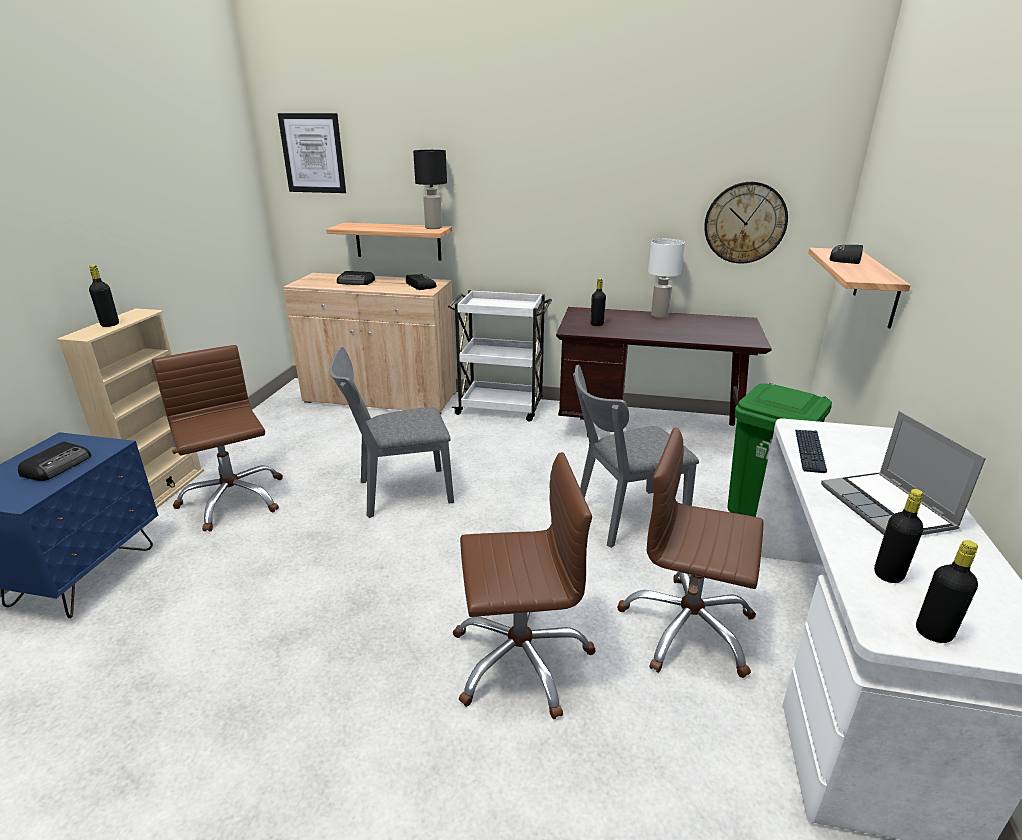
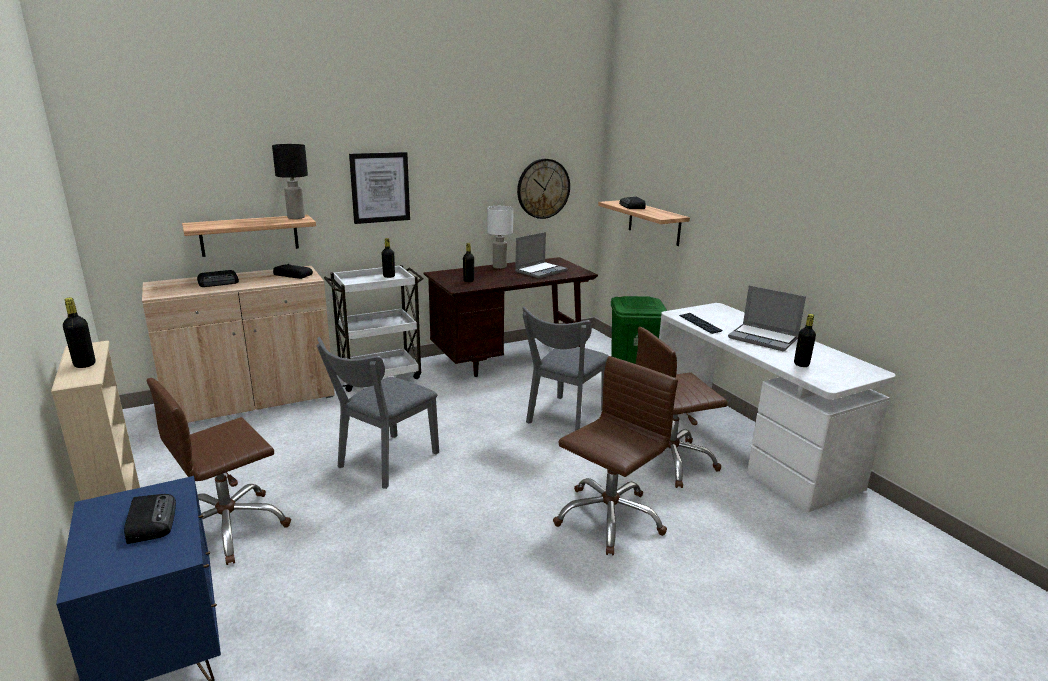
camera: 40 degrees left, 5 degrees down
(232, 499) = (228, 528): brown office chair -> brown office chair turned 60 degrees counterclockwise
(313, 153) = (139, 152): picture -> picture (380, 187)
(701, 330) = (541, 271): none -> laptop
(933, 633) = (841, 378): black bottle -> black bottle (389, 276)

